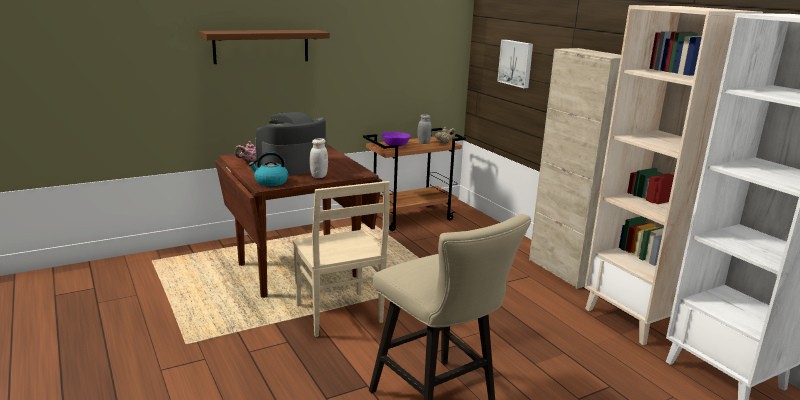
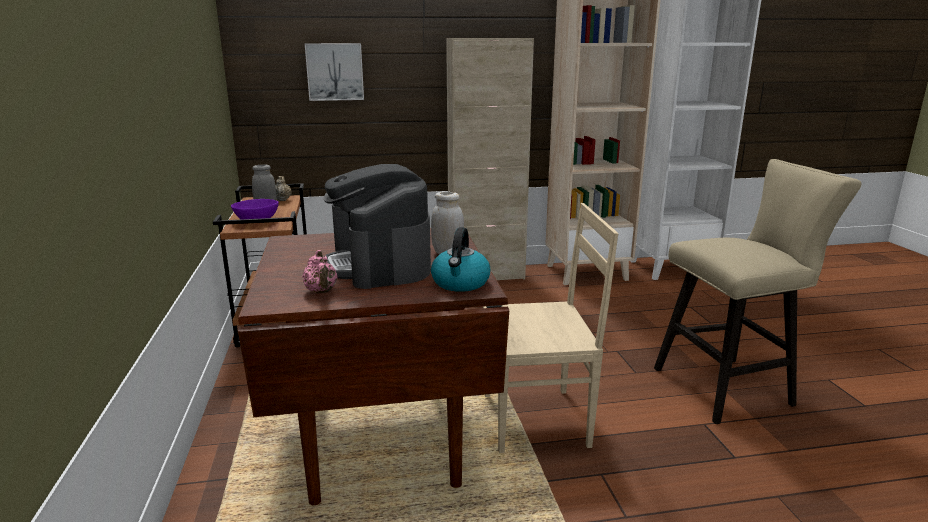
camera: 70 degrees left, 0 degrees up
(261, 46) = (117, 72): brown shelf -> none

